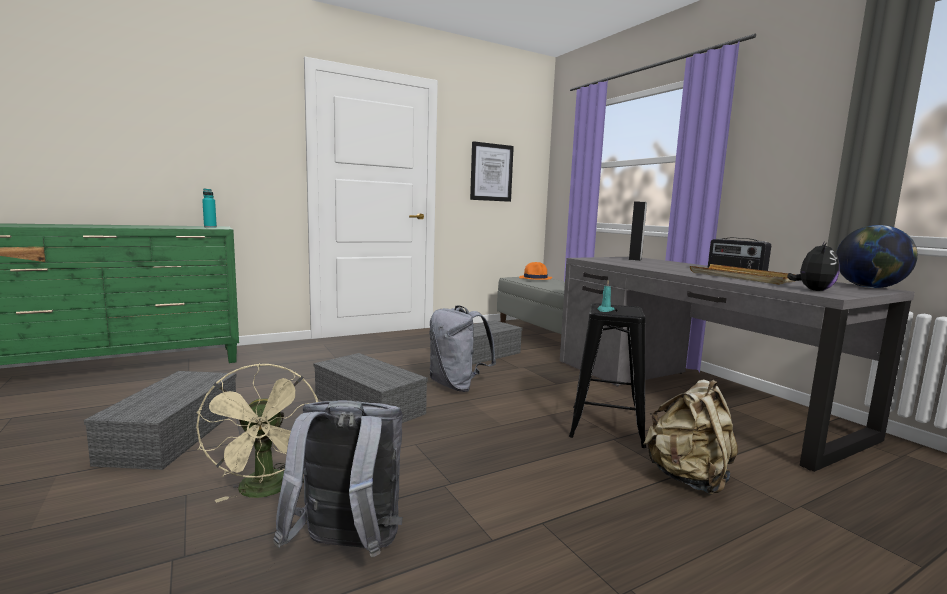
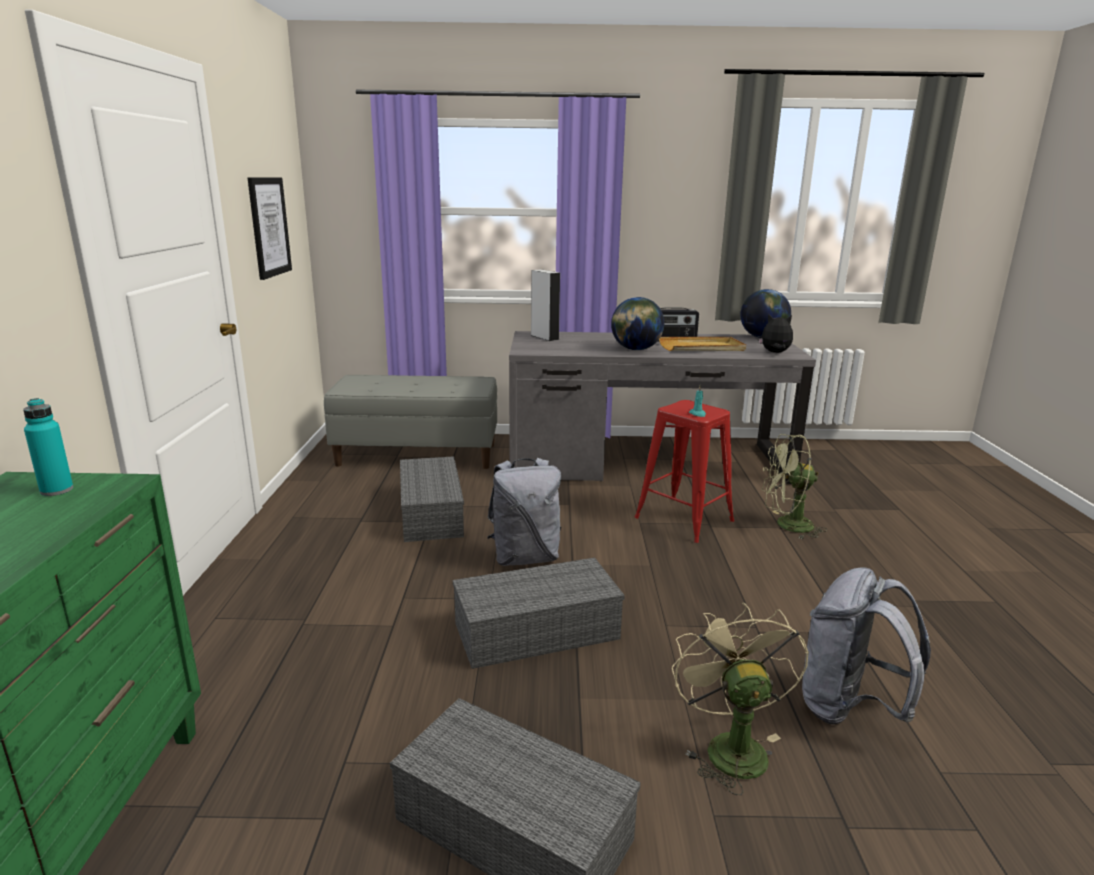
camera: 60 degrees left, 10 degrees up
(266, 491) = (729, 746): beige fan -> beige fan turned 105 degrees counterclockwise
(535, 278) = (364, 381): orange hat -> none
(606, 426) = (684, 519): black stool -> red stool
(669, 269) = (636, 349): none -> globe
(688, 478) = (786, 526): beige backpack -> green fan
(813, 290) = (775, 353): plush toy -> plush toy turned 45 degrees counterclockwise

